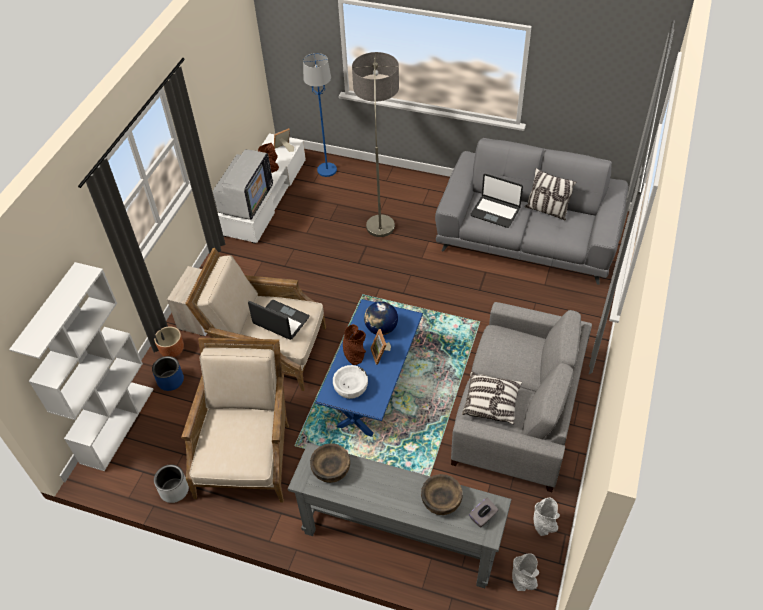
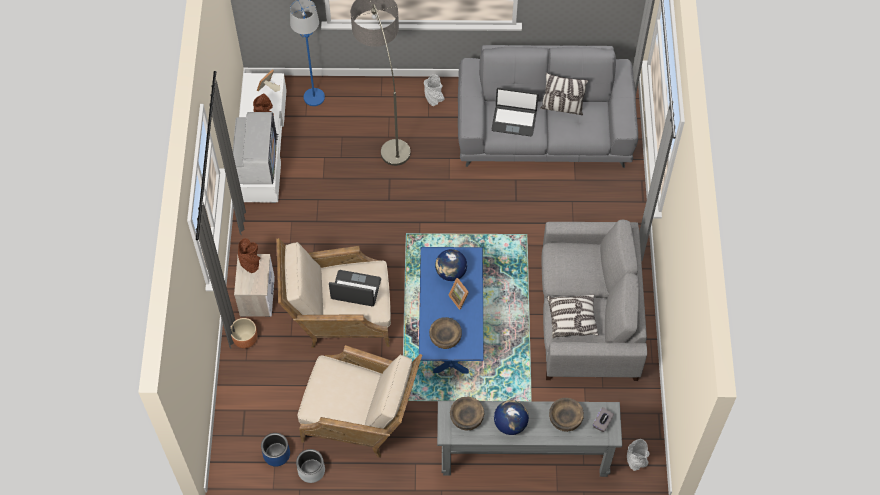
camera: 20 degrees left, 10 degrees up
(117, 424) = (228, 426): white bookcase -> none
(170, 380) = (258, 370): blue planter -> blue planter (276, 454)
(247, 451) = (361, 418): beige armchair -> beige armchair turned 120 degrees clockwise
(351, 387) = (445, 337): white bowl -> brown bowl
(354, 354) = (436, 305): brown vase -> brown vase (250, 263)
(376, 489) = (510, 424): none -> globe
(544, 525) = (639, 411): grey vase -> grey vase (434, 98)

